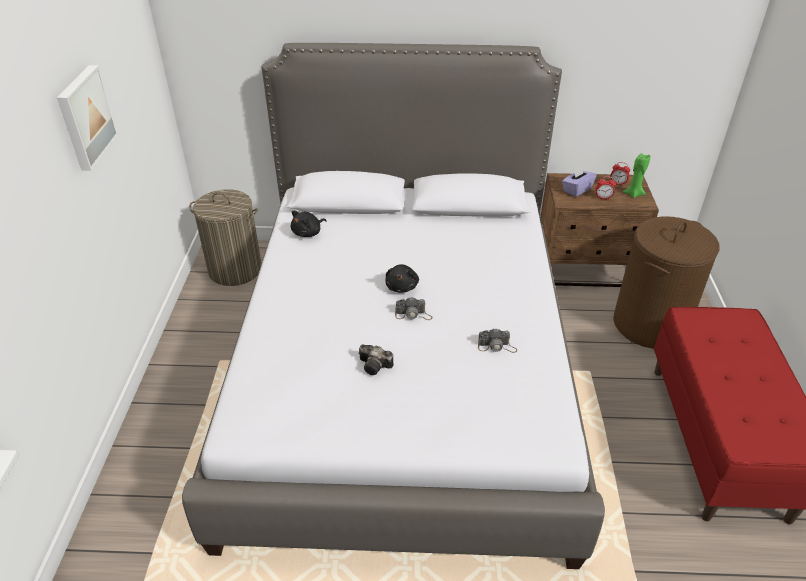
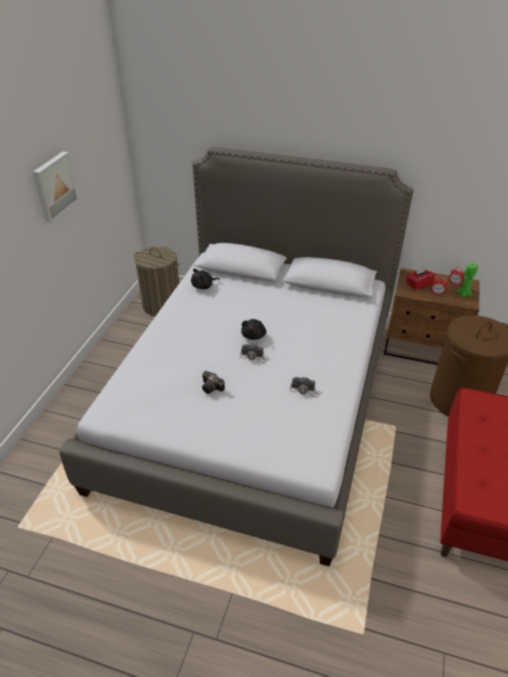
camera: 15 degrees right, 0 degrees up
(576, 190) = (418, 284): purple tissue box -> red tissue box

